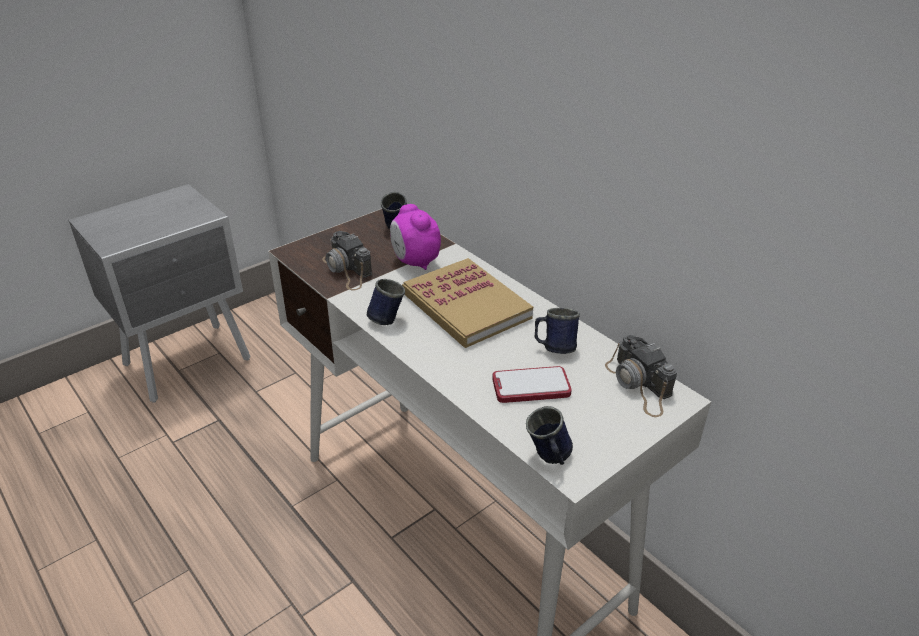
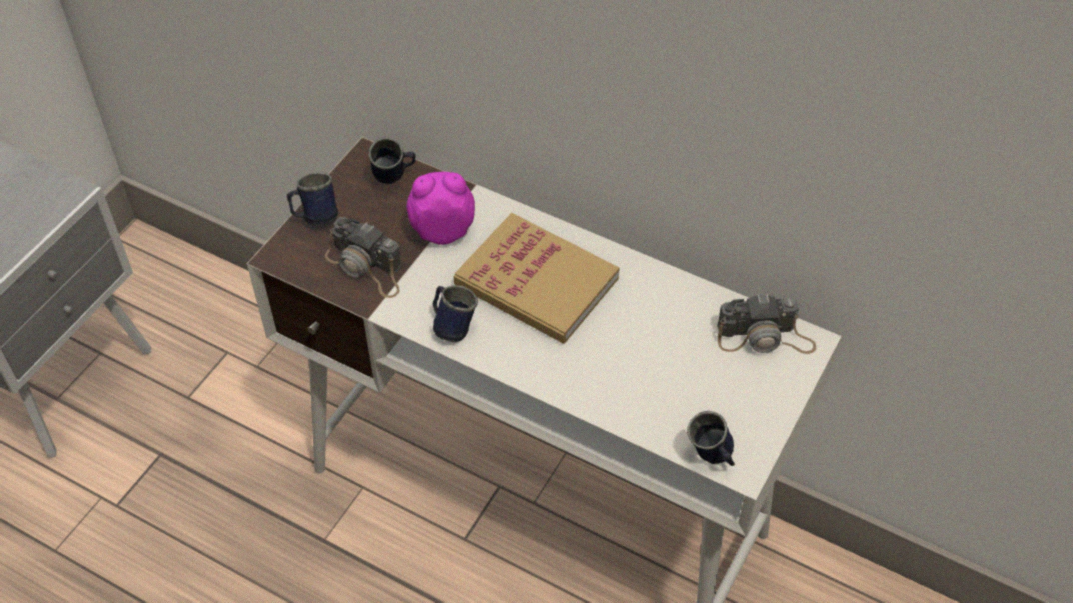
camera: 20 degrees left, 15 degrees up
(415, 262) = (442, 230): alarm clock -> alarm clock turned 135 degrees clockwise
(531, 386) = (657, 374): phone -> none
(554, 348) = (659, 314): blue mug -> blue mug (315, 216)
(639, 385) = (765, 337): camera -> camera turned 45 degrees counterclockwise

